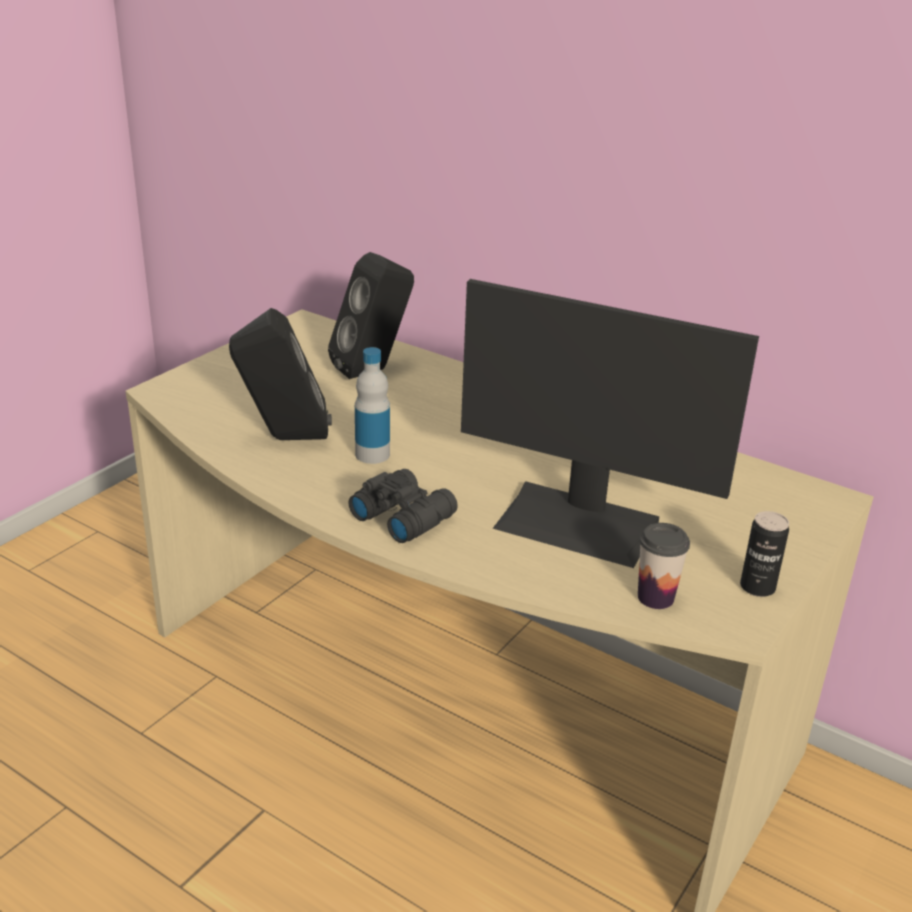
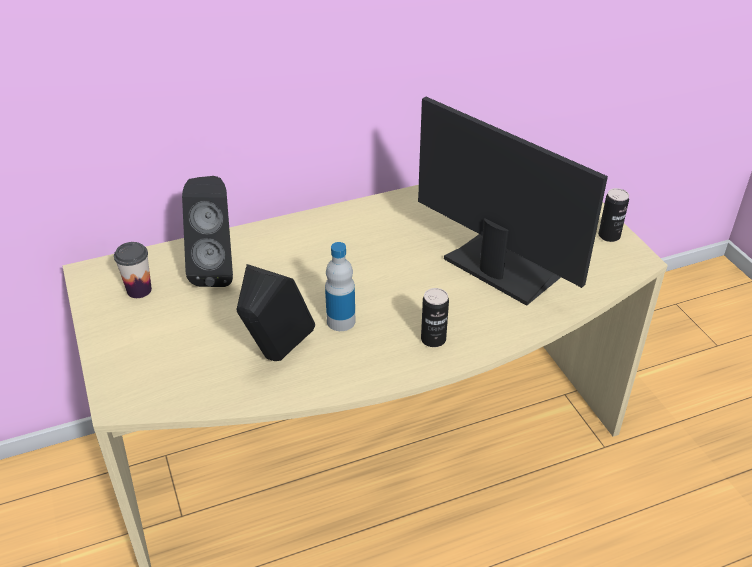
camera: 55 degrees left, 10 degrees up
(403, 515) = (433, 339): black binoculars -> can
(579, 523) = (500, 268): monitor -> monitor turned 105 degrees counterclockwise
(655, 597) = (595, 276): cup -> cup (139, 290)

